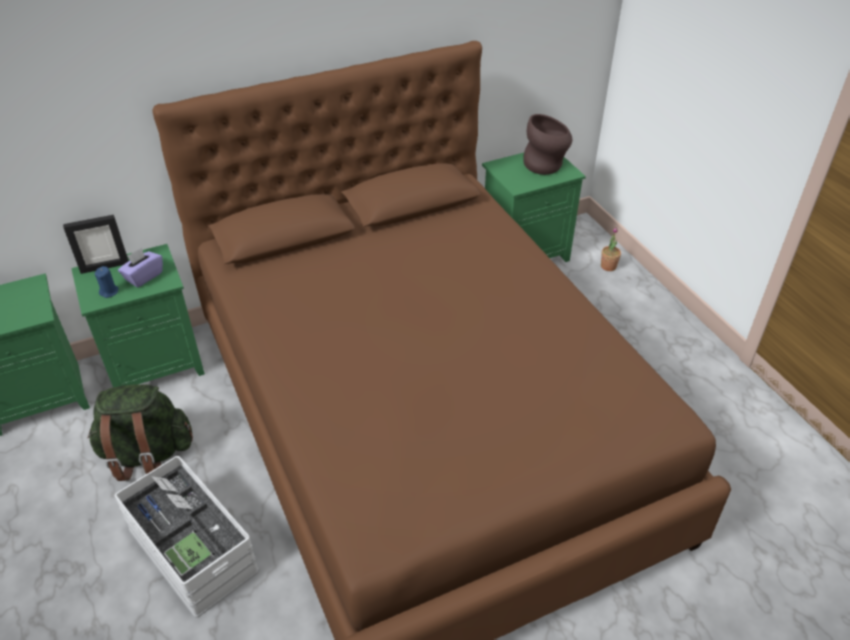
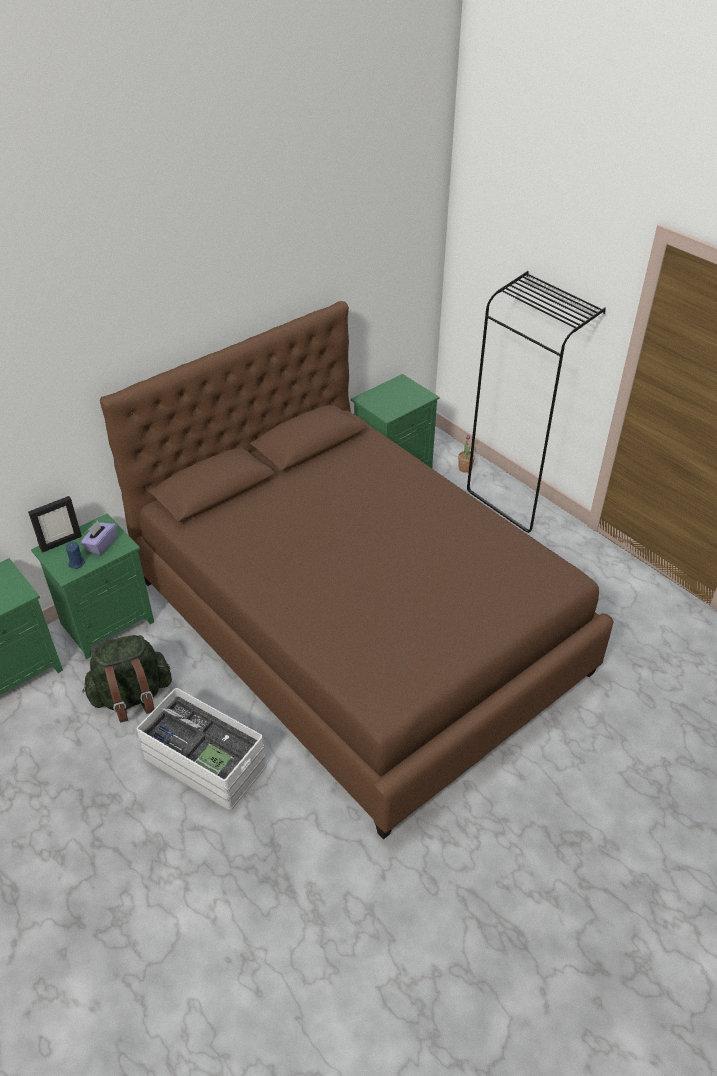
camera: 15 degrees left, 0 degrees up
(545, 165) = (404, 392): brown vase -> none
(656, 314) = (514, 502): none -> black clothes rack

